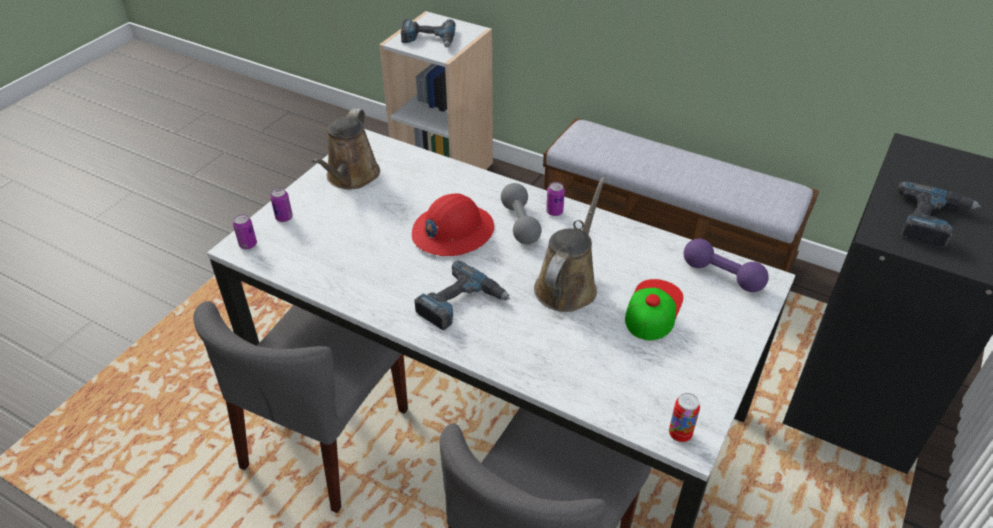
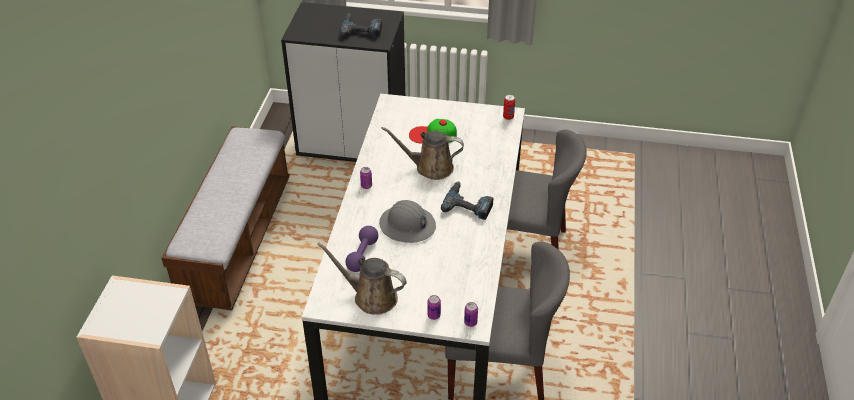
camera: 110 degrees left, 0 degrees up
(351, 177) = (371, 297): brown watering can -> brown watering can turned 150 degrees counterclockwise
(428, 39) = (143, 313): power drill -> none
(452, 231) = (407, 225): red hard hat -> grey hard hat
(520, 223) = (385, 198): grey dumbbell -> none
(722, 275) = (394, 116): purple dumbbell -> purple dumbbell (362, 255)

